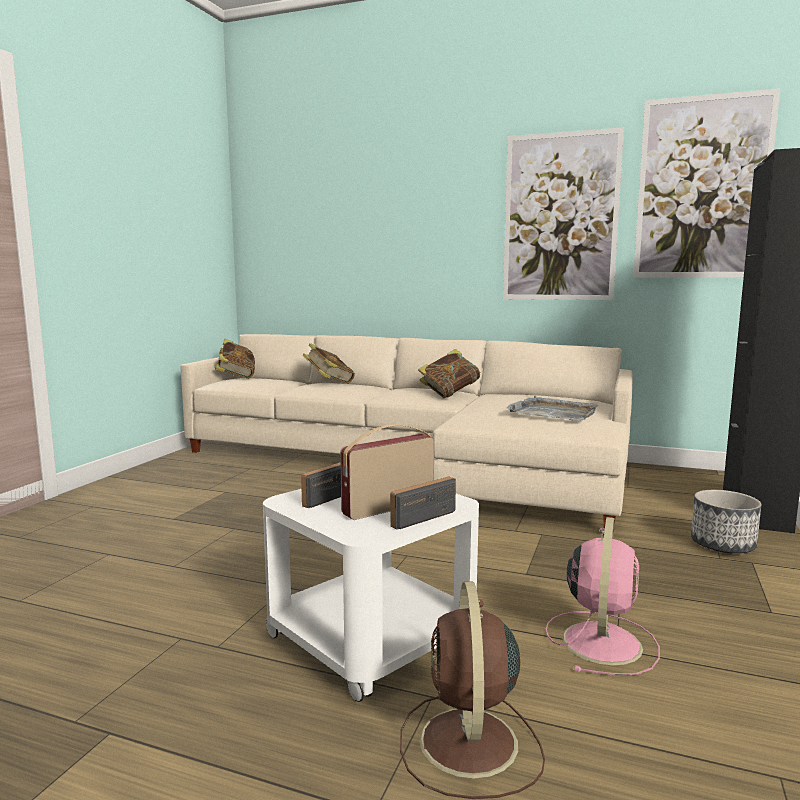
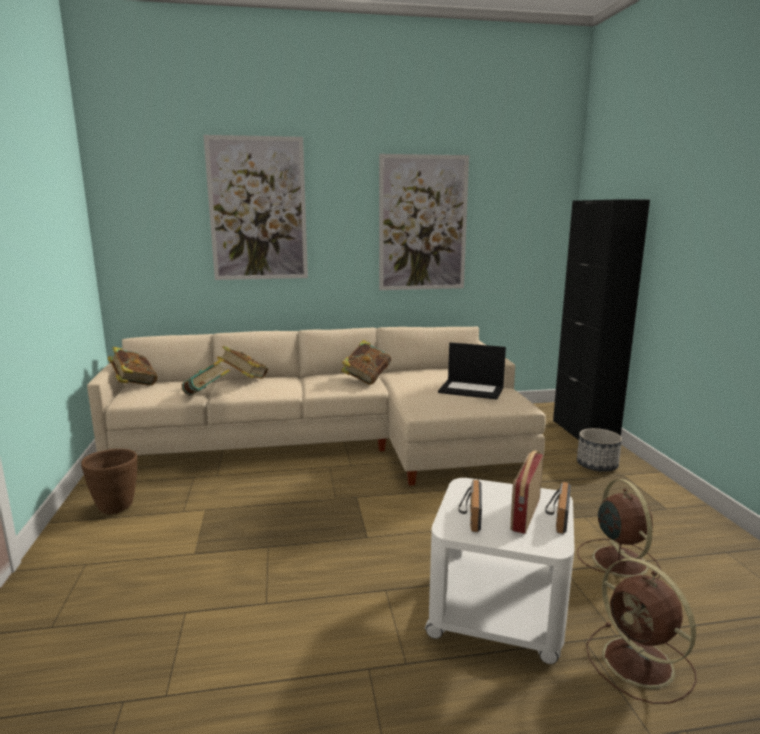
camera: 30 degrees left, 5 degrees up
(164, 476) = (116, 507): none -> brown planter
(277, 389) = (207, 396): none -> book
(552, 413) = (472, 389): grey tray -> laptop
(601, 641) = (618, 560): pink fan -> brown fan
(702, 188) = (521, 205): picture -> picture (258, 209)

